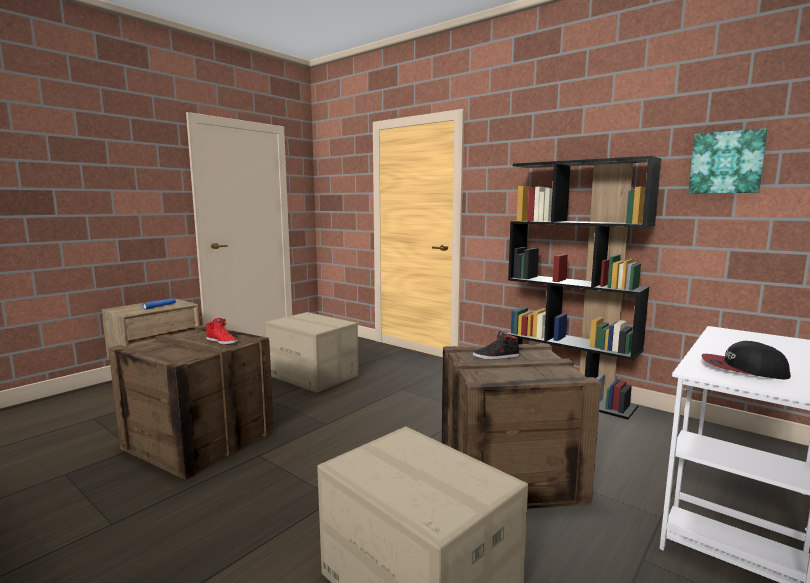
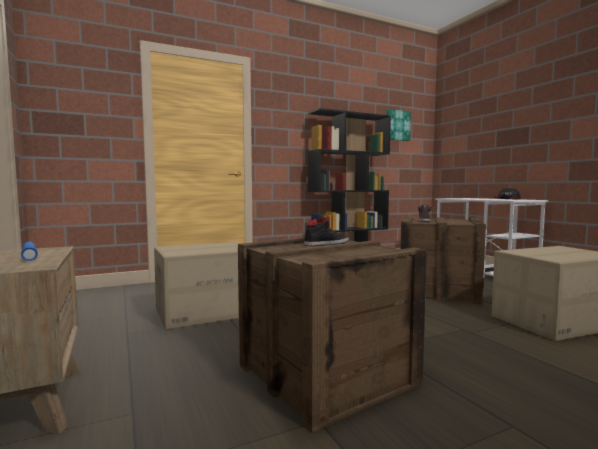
camera: 65 degrees left, 5 degrees down
(222, 341) = (326, 243): red shoe -> black shoe

